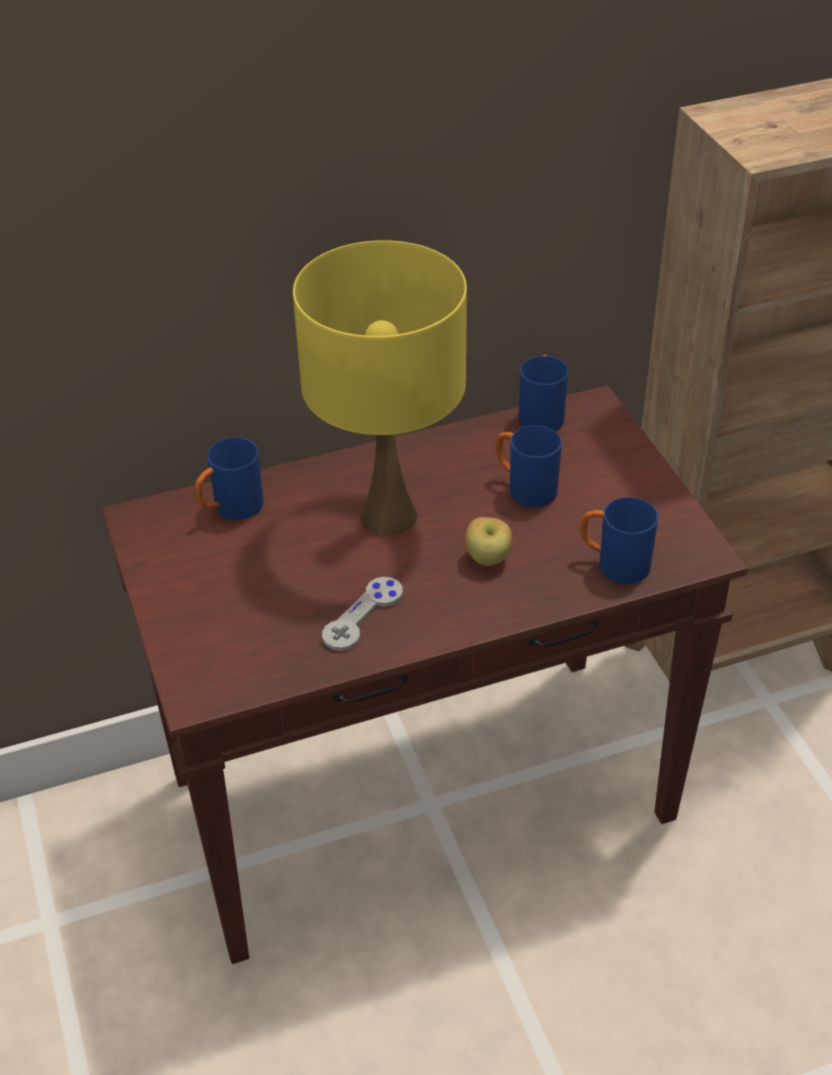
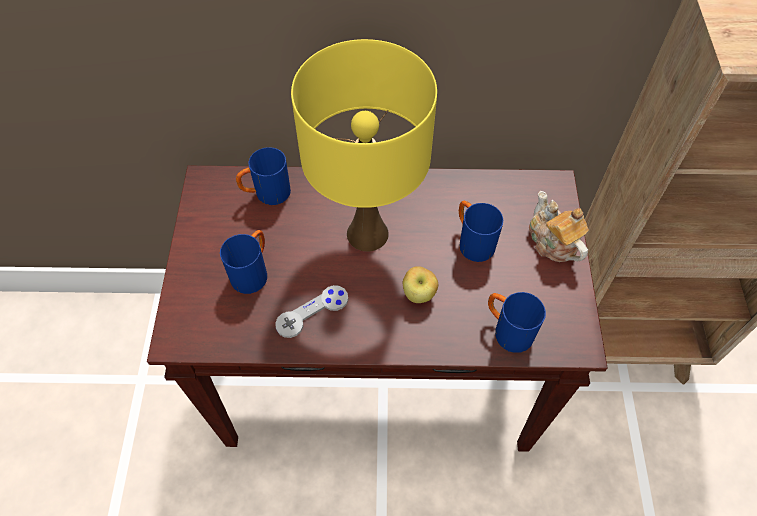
camera: 20 degrees right, 15 degrees up
(541, 414) = (513, 181): blue mug -> blue mug (253, 272)
(620, 463) = (552, 242): none -> teapot

